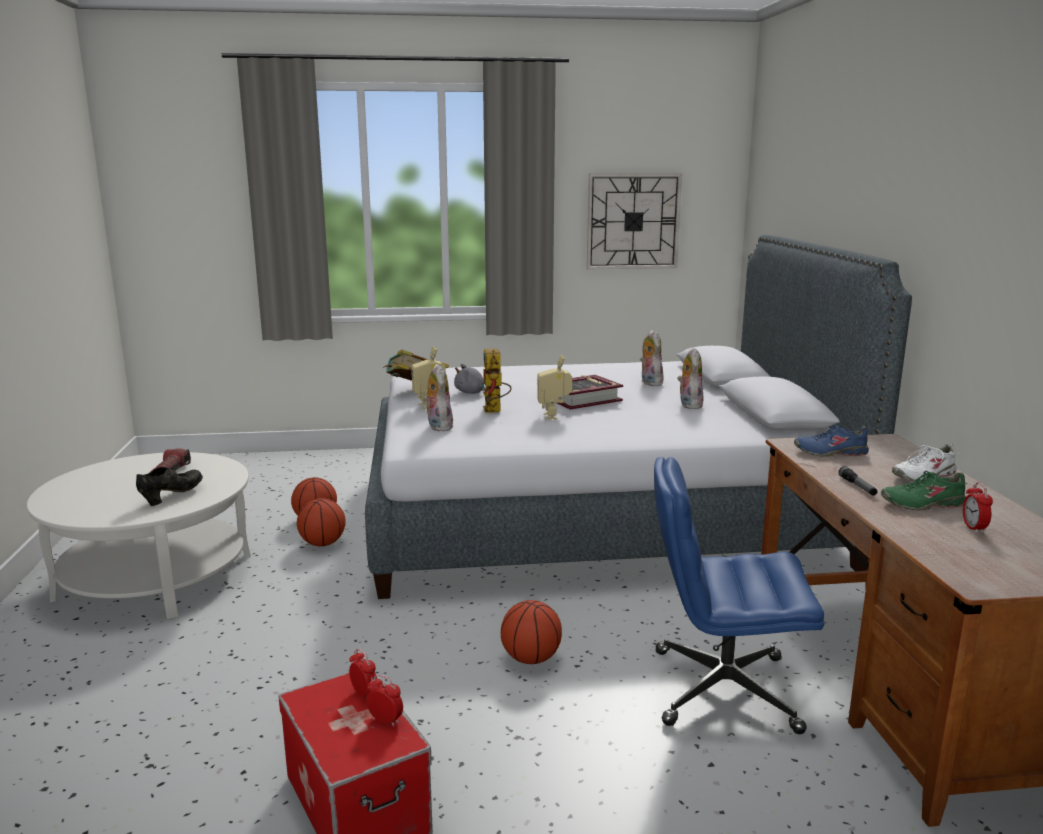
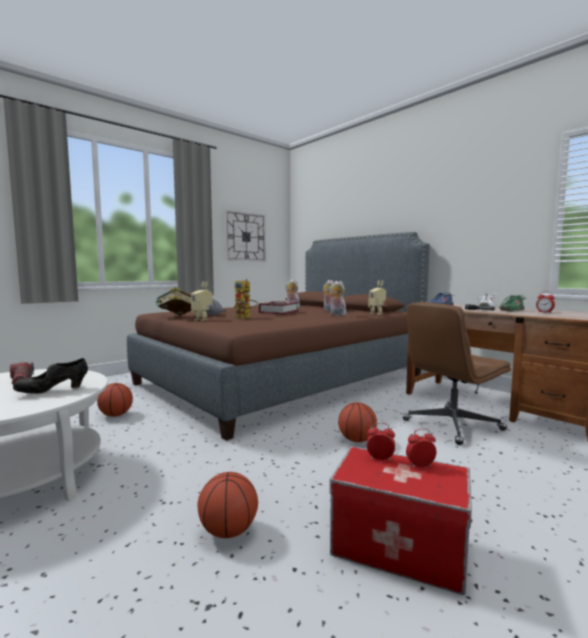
camera: 35 degrees left, 10 degrees down
(172, 496) = (52, 391): black shoe -> black shoe turned 120 degrees counterclockwise
(322, 544) = (141, 425): basketball -> basketball (228, 531)
(438, 426) = (230, 323): plush toy -> plush toy (336, 315)
(554, 416) = (281, 316): toy robot -> toy robot (377, 313)
(597, 513) = (283, 379): grey bed -> brown bed
(722, 690) = (452, 425): blue office chair -> brown office chair

